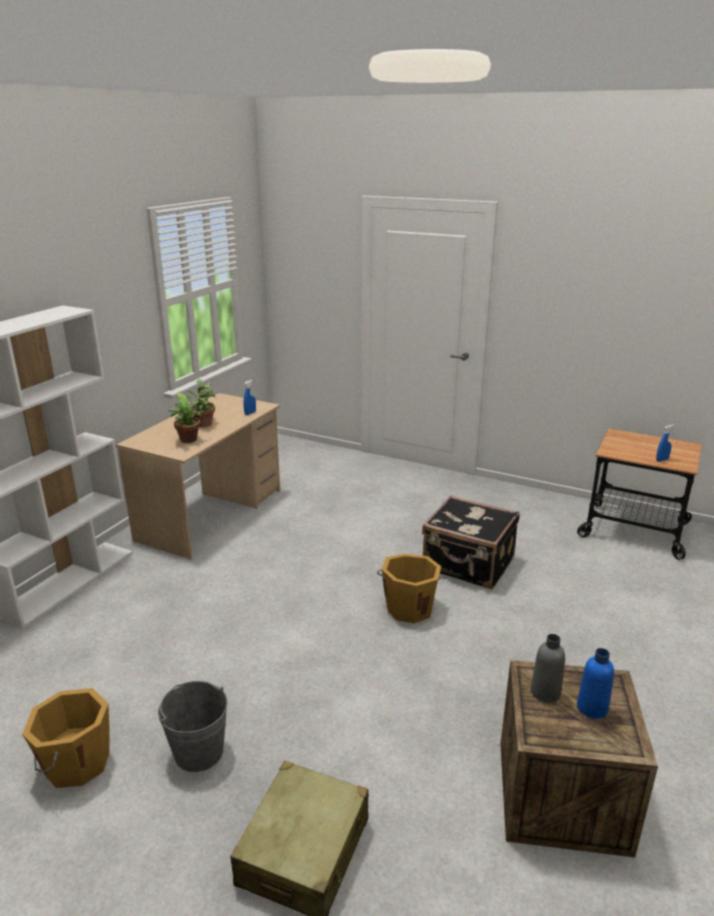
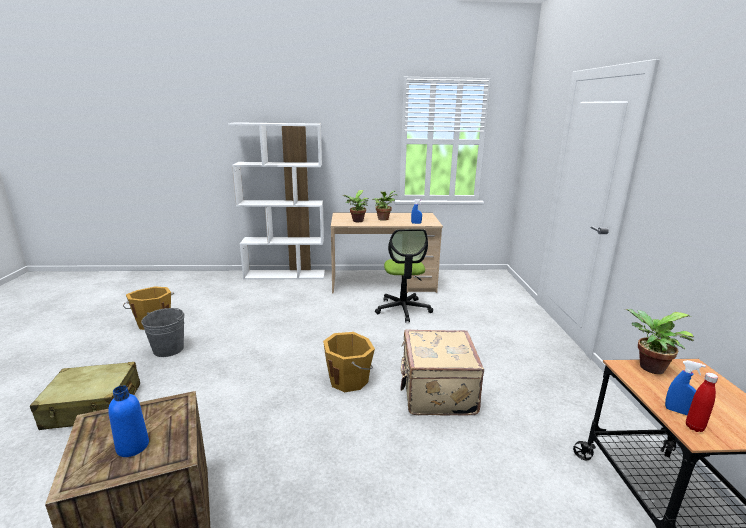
camera: 60 degrees right, 5 degrees down
(295, 525) = (403, 309): none -> office chair
(468, 565) = (436, 392): black suitcase -> beige suitcase
(545, 692) = (152, 416): grey bottle -> none
(612, 446) = (648, 367): none -> potted plant
(678, 463) = (694, 427): none -> red bottle

